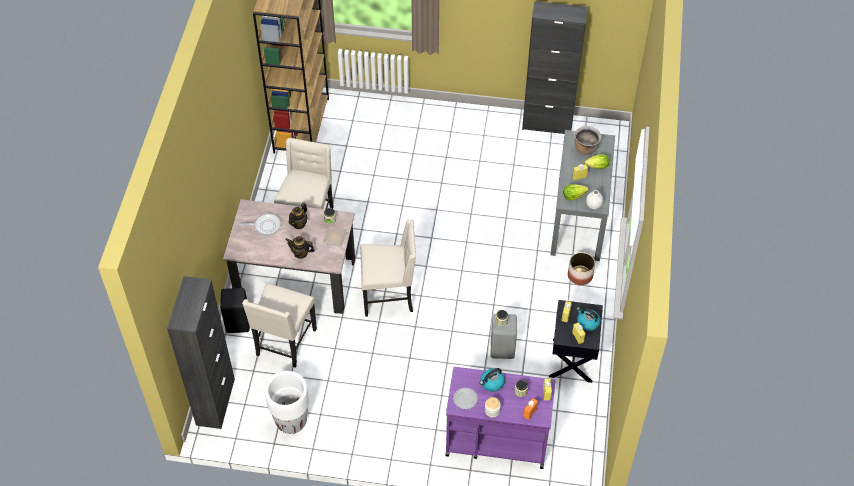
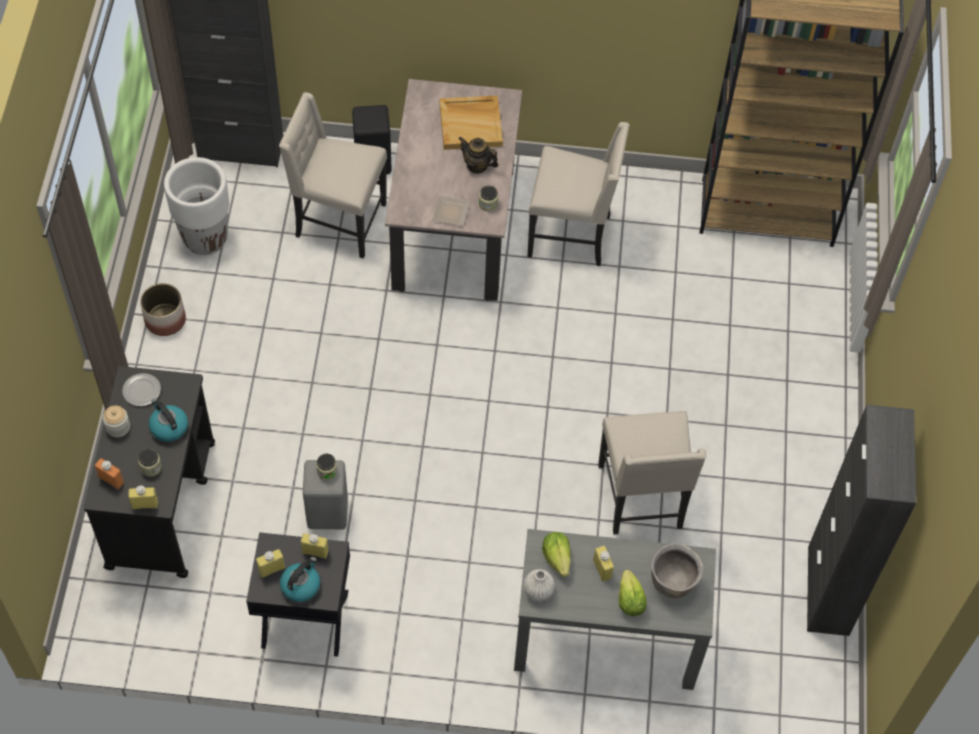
camera: 85 degrees right, 5 degrees up
(265, 226) = (471, 124): frying pan -> beige tray
(301, 253) = (420, 171): teapot -> none
(389, 296) = (428, 351): beige chair -> beige chair (642, 498)
(496, 439) = (162, 503): purple cart -> black cart
(580, 275) = (480, 637): planter -> planter (165, 320)

